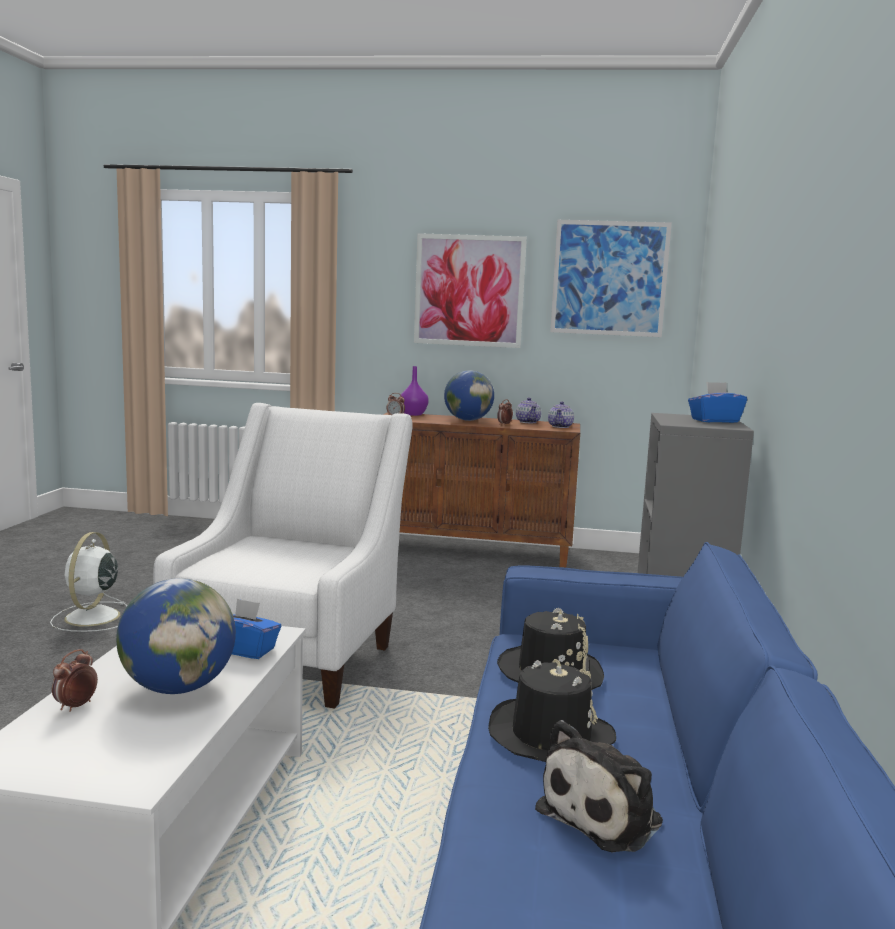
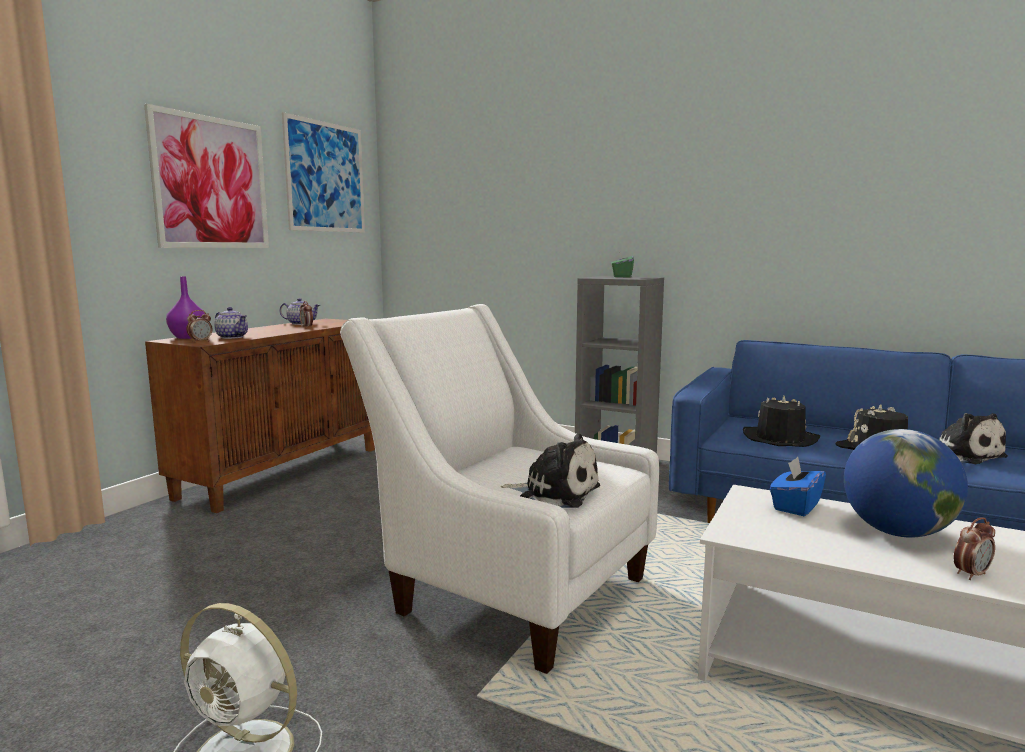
camera: 70 degrees left, 0 degrees up
(75, 706) = (971, 574): alarm clock -> alarm clock turned 75 degrees counterclockwise
(233, 563) = (555, 493): none -> plush toy
(467, 420) = (262, 331): globe -> none
(560, 426) = (339, 321): teapot -> teapot (232, 337)
(714, 420) = (622, 277): blue tissue box -> green tissue box

